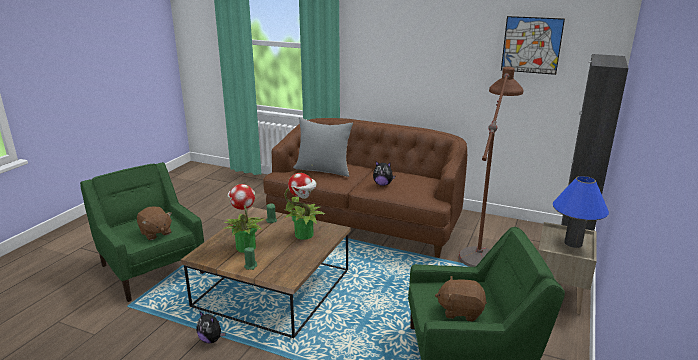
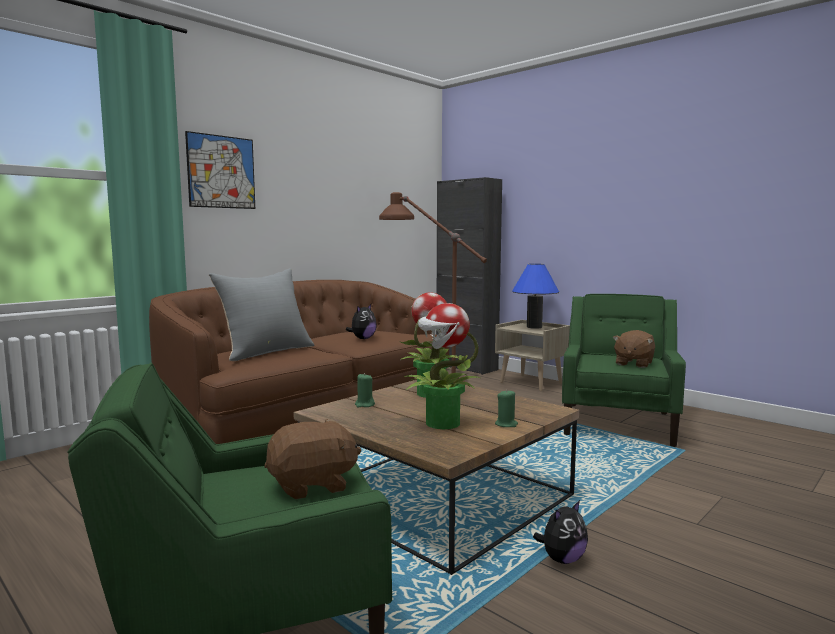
camera: 70 degrees left, 15 degrees down
(531, 45) = (383, 177): picture -> picture (221, 172)

